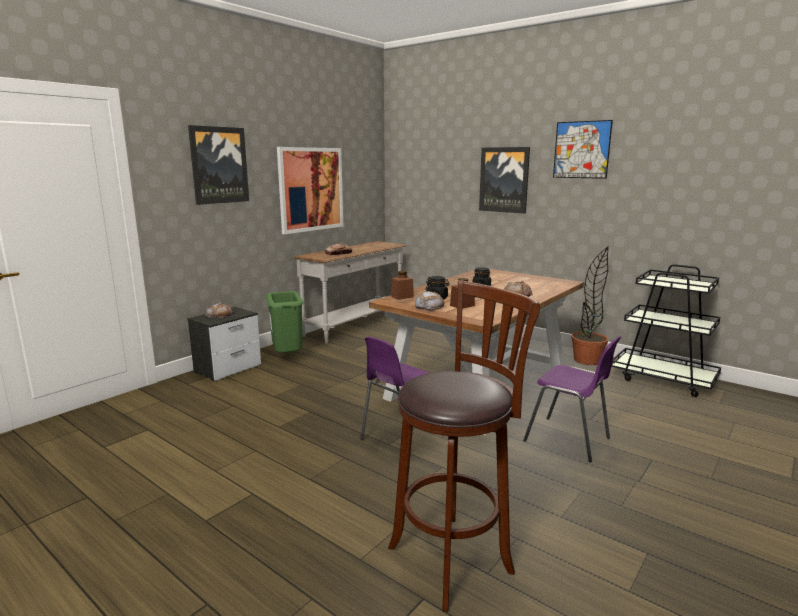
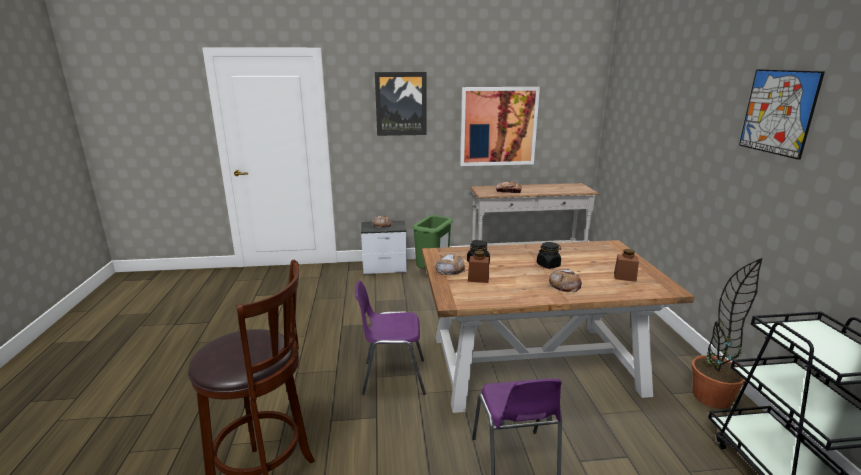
camera: 45 degrees right, 5 degrees up
(402, 297) = (456, 251): brown jar -> brown jar (625, 277)
(504, 180) = (692, 138): picture -> none

